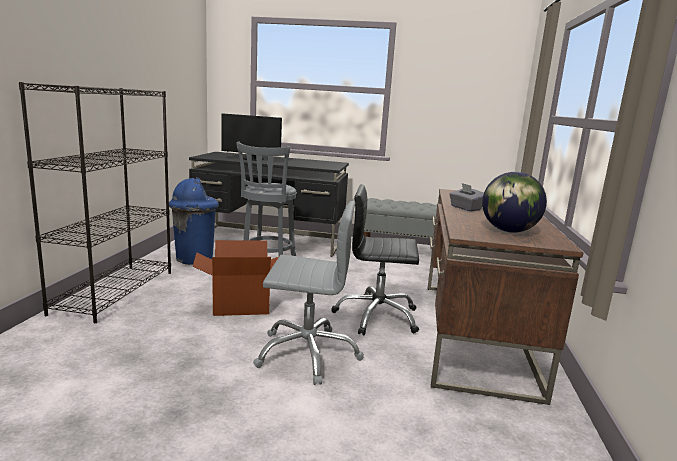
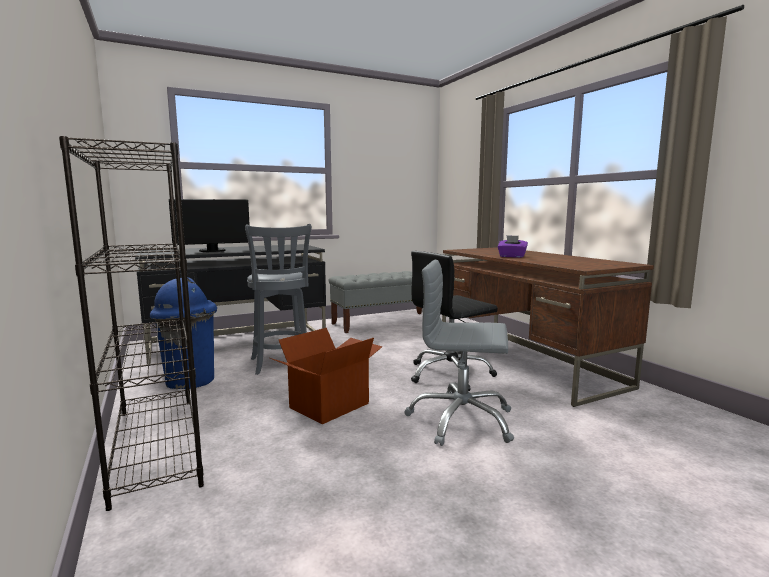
camera: 35 degrees left, 5 degrees down
(307, 353) = (461, 420): grey office chair -> grey office chair turned 135 degrees counterclockwise
(465, 208) = (511, 256): grey tissue box -> purple tissue box
(508, 231) = (587, 263): globe -> none

